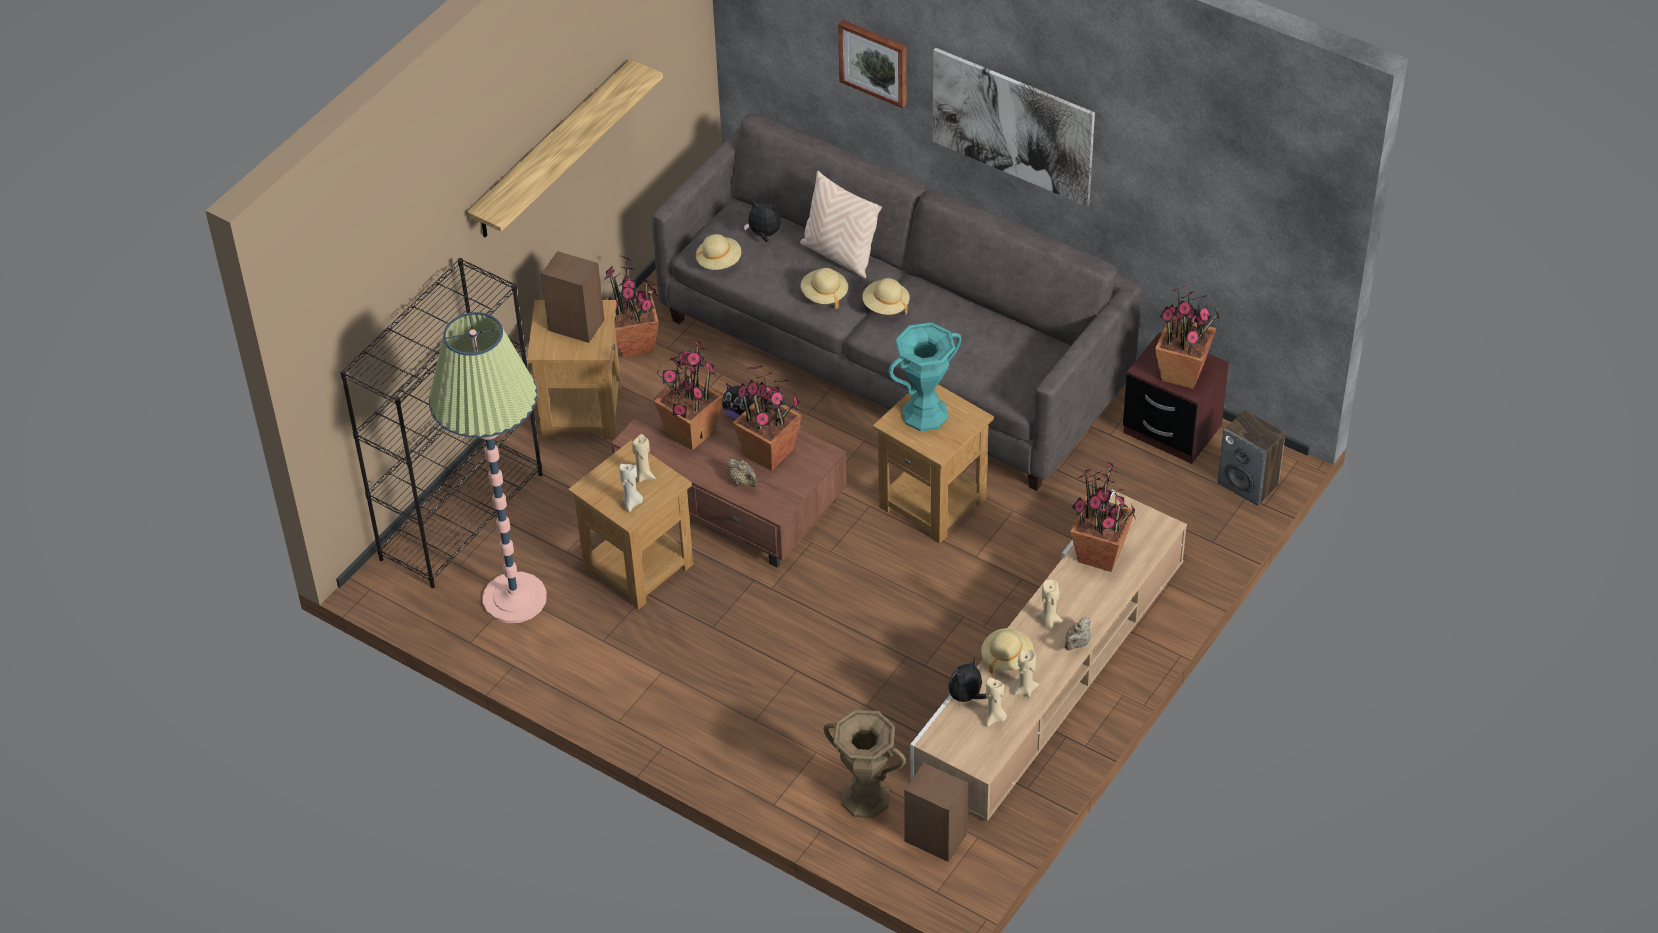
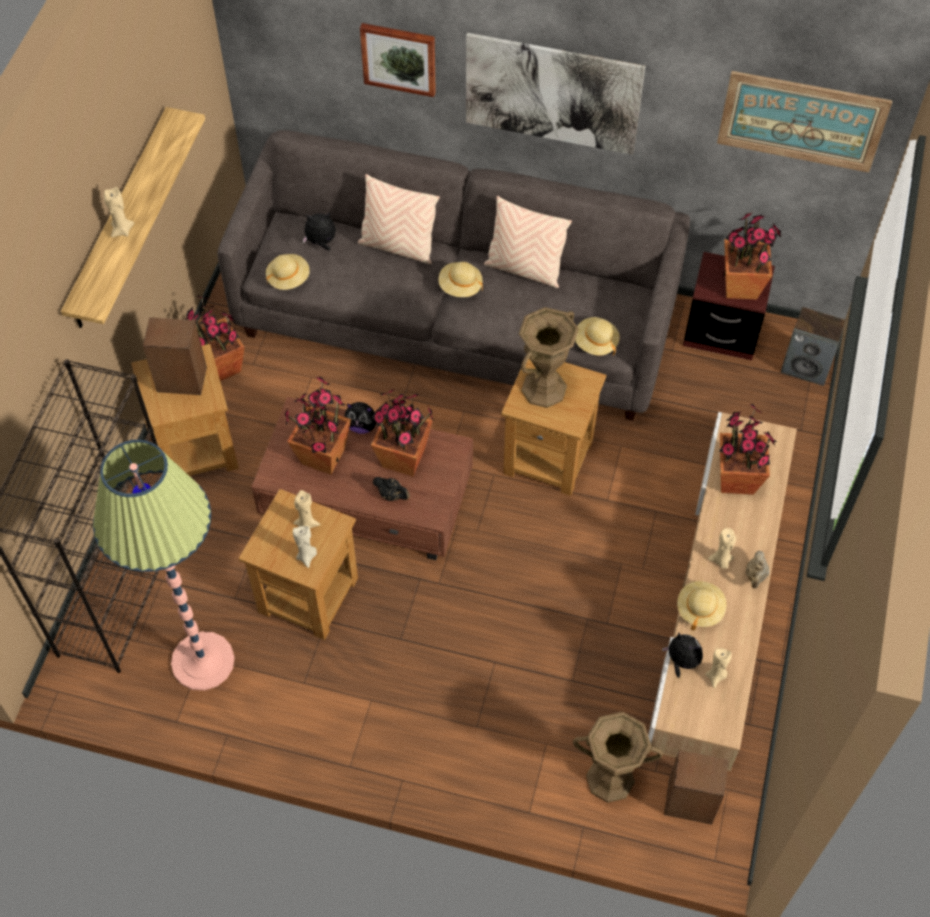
camera: 20 degrees left, 10 degrees up
(744, 482) = (392, 495): beige teapot -> black teapot
(824, 294) = (400, 289): beige hat -> beige hat (595, 343)
(925, 414) = (544, 388): turquoise vase -> brown vase
(959, 304) = (524, 269): none -> beige pillow
(967, 697) = (681, 661): plush toy -> plush toy turned 105 degrees clockwise
(1025, 689) = (730, 638): beige candle -> beige candle (122, 230)
(1239, 198) = (802, 121): none -> picture

